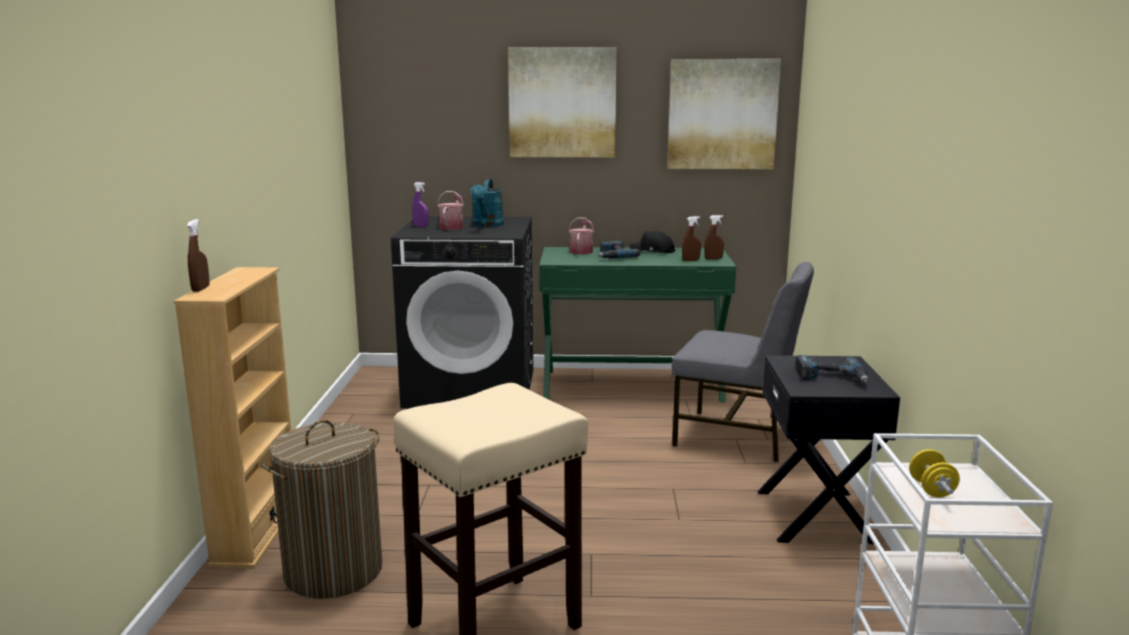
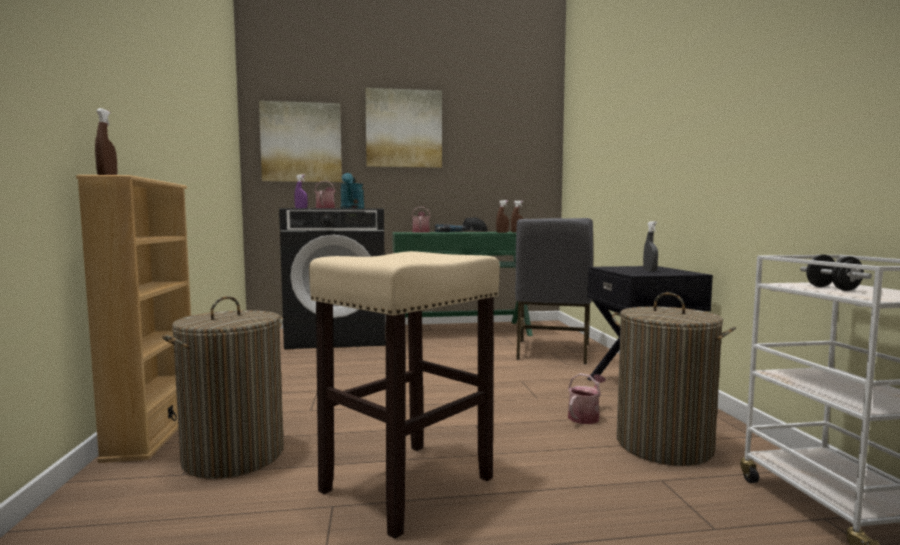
camera: 10 degrees left, 10 degrees down
(722, 114) = (514, 139): picture -> picture (301, 142)
(722, 552) = (585, 416): none -> watering can
(737, 437) = (552, 352): grey chair -> grey chair turned 90 degrees clockwise
(790, 603) = (664, 445): none -> laundry basket
(831, 377) = (650, 270): power drill -> grey spray bottle
(931, 489) = (832, 289): yellow dumbbell -> black dumbbell

